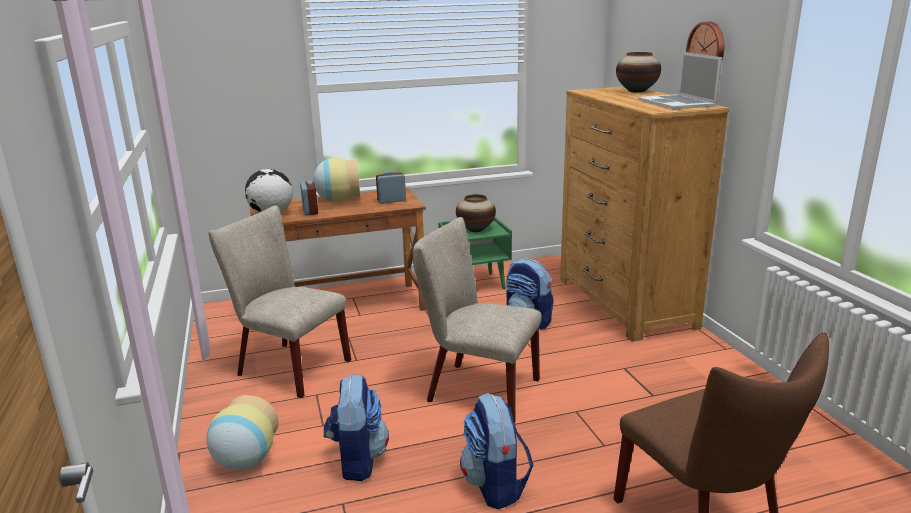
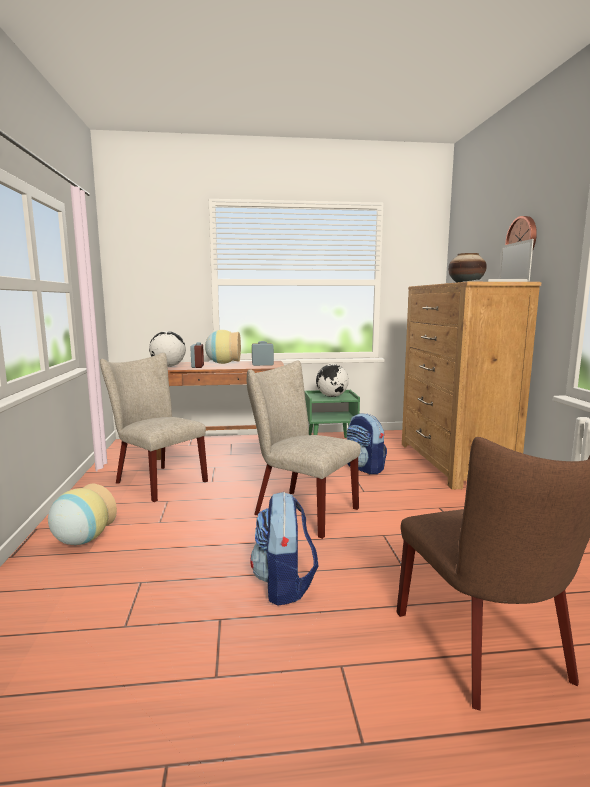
camera: 10 degrees right, 10 degrees down
(357, 460) = (172, 550): backpack -> none
(475, 229) = (332, 396): vase -> globe

